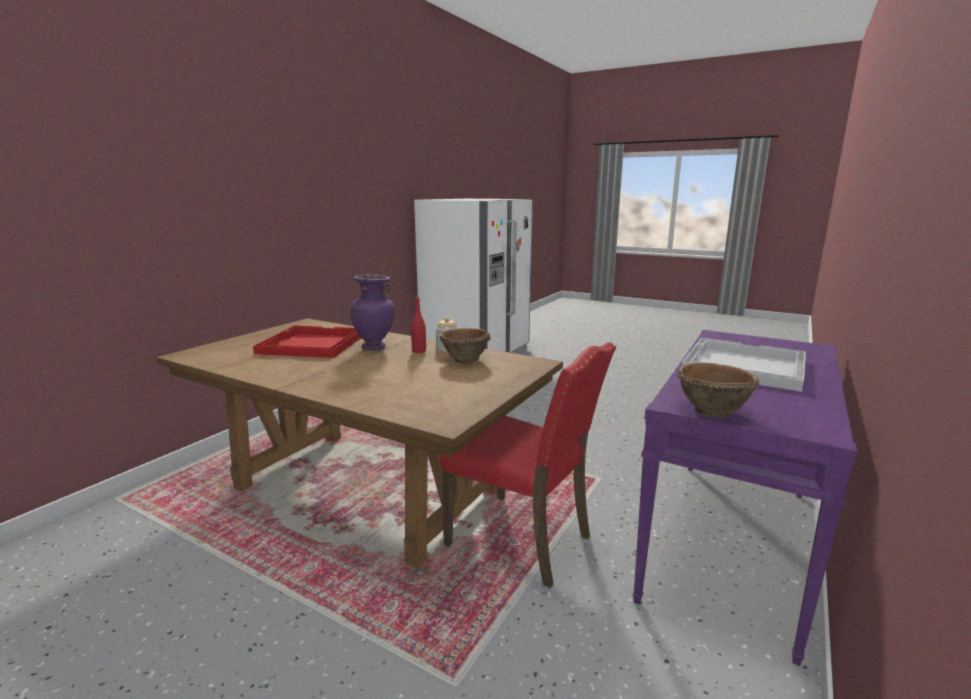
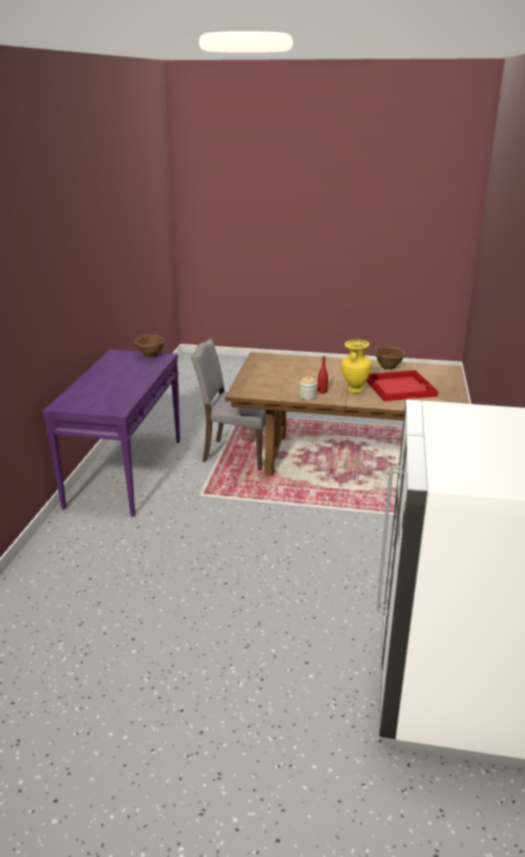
camera: 160 degrees right, 10 degrees up
(374, 347) = (354, 390): purple vase -> yellow vase
(464, 360) = (285, 388): brown bowl -> brown bowl (389, 367)
(523, 540) = (236, 453): red chair -> grey chair
(743, 366) = (121, 382): white tray -> none

